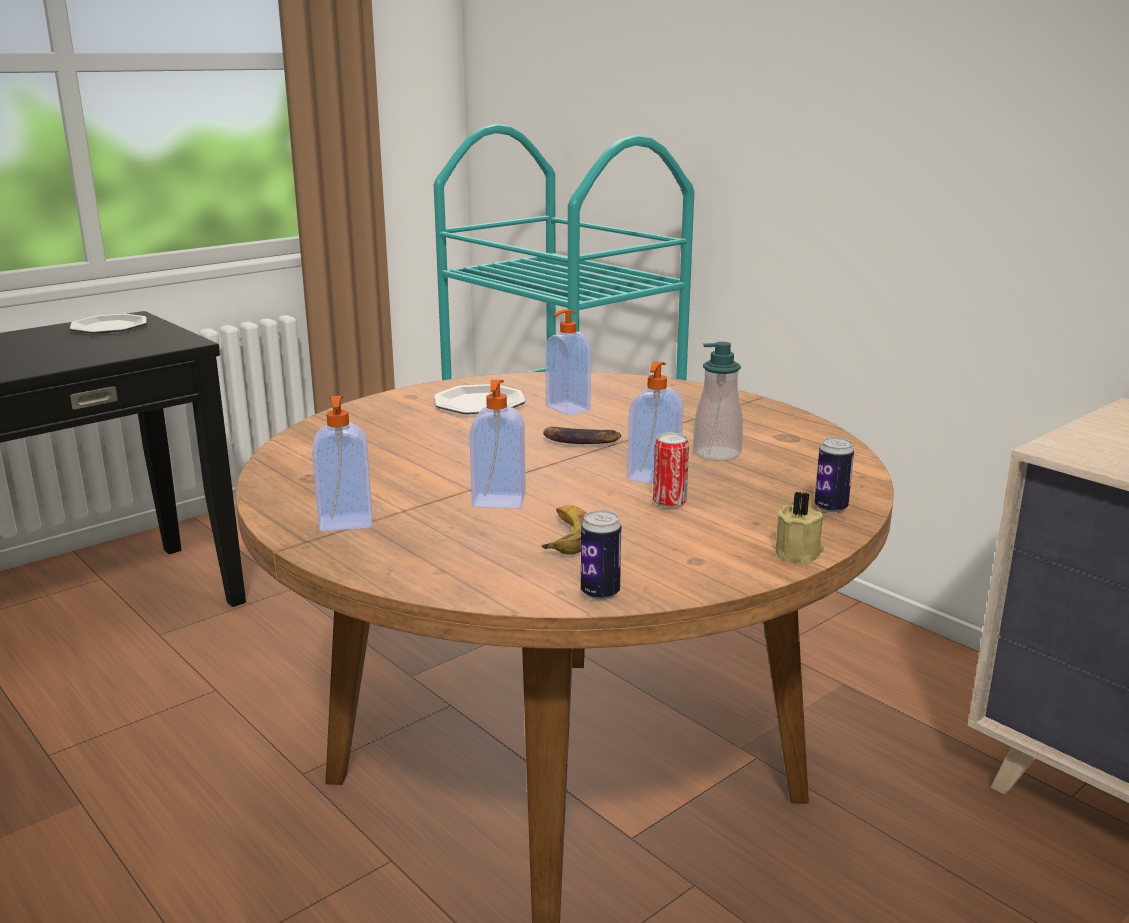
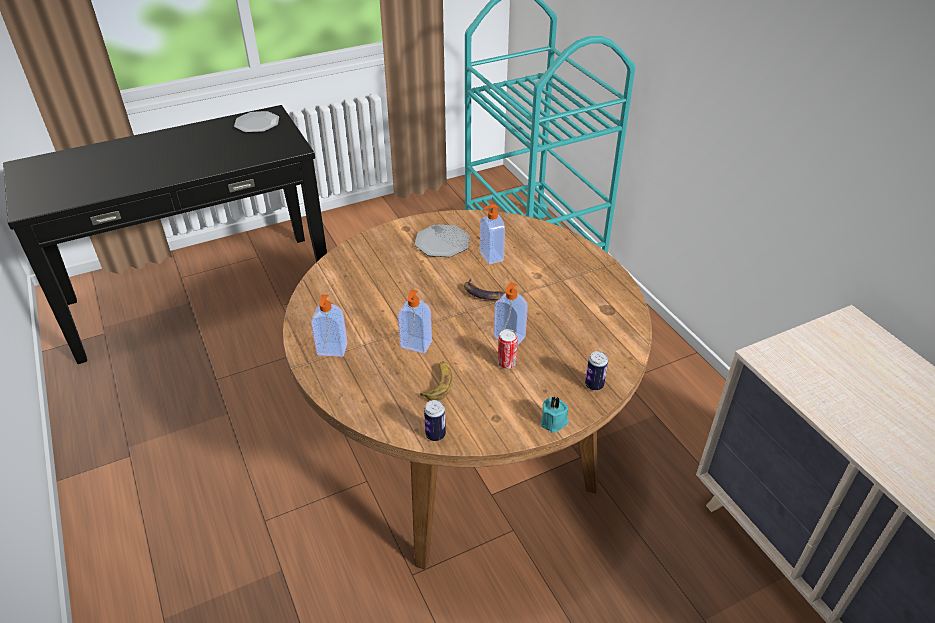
camera: 15 degrees right, 20 degrees up
(717, 453) = (556, 319): soap dispenser -> none
(799, 552) = (554, 422): beige candle -> turquoise candle

